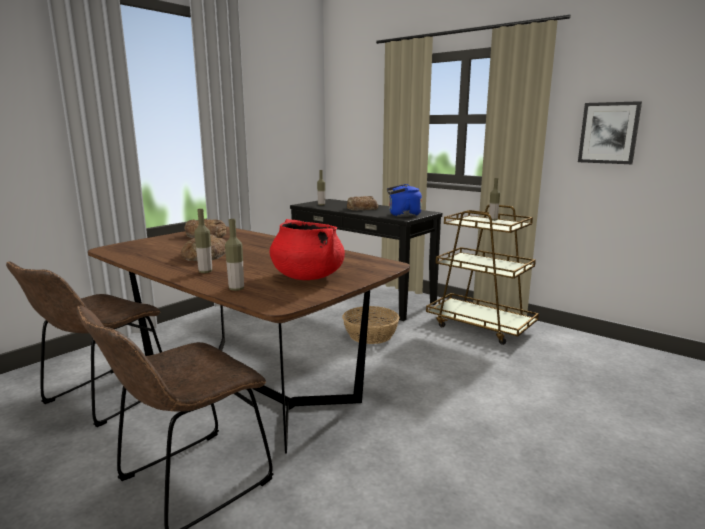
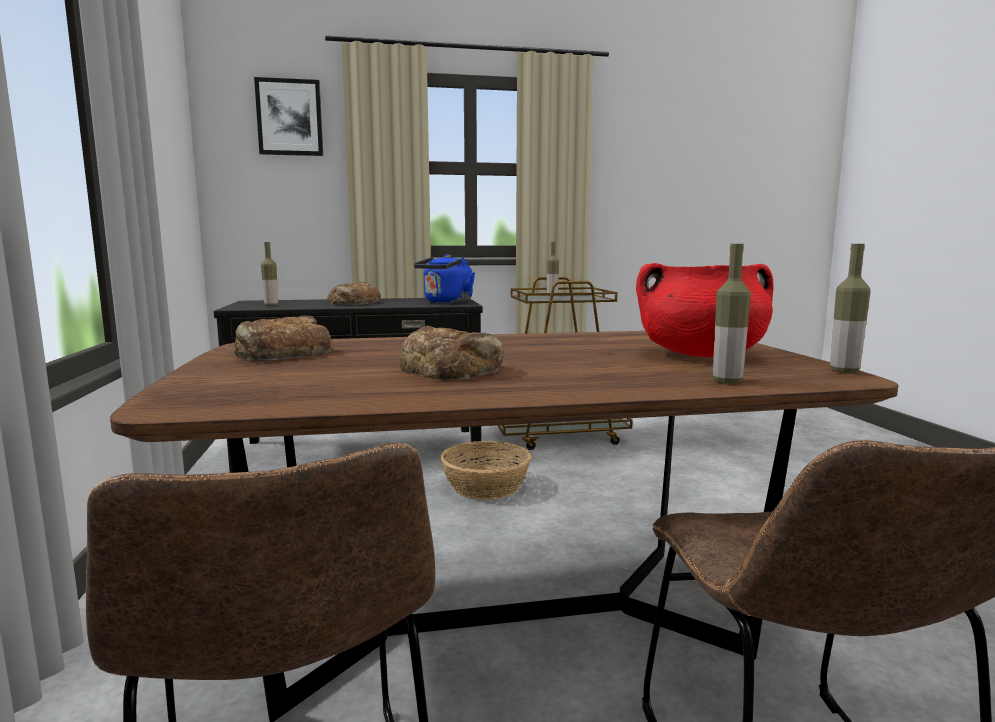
camera: 50 degrees left, 5 degrees down
(205, 272) = (578, 380): bottle -> bottle (844, 371)
(609, 133) = (644, 189): picture -> picture (289, 117)

